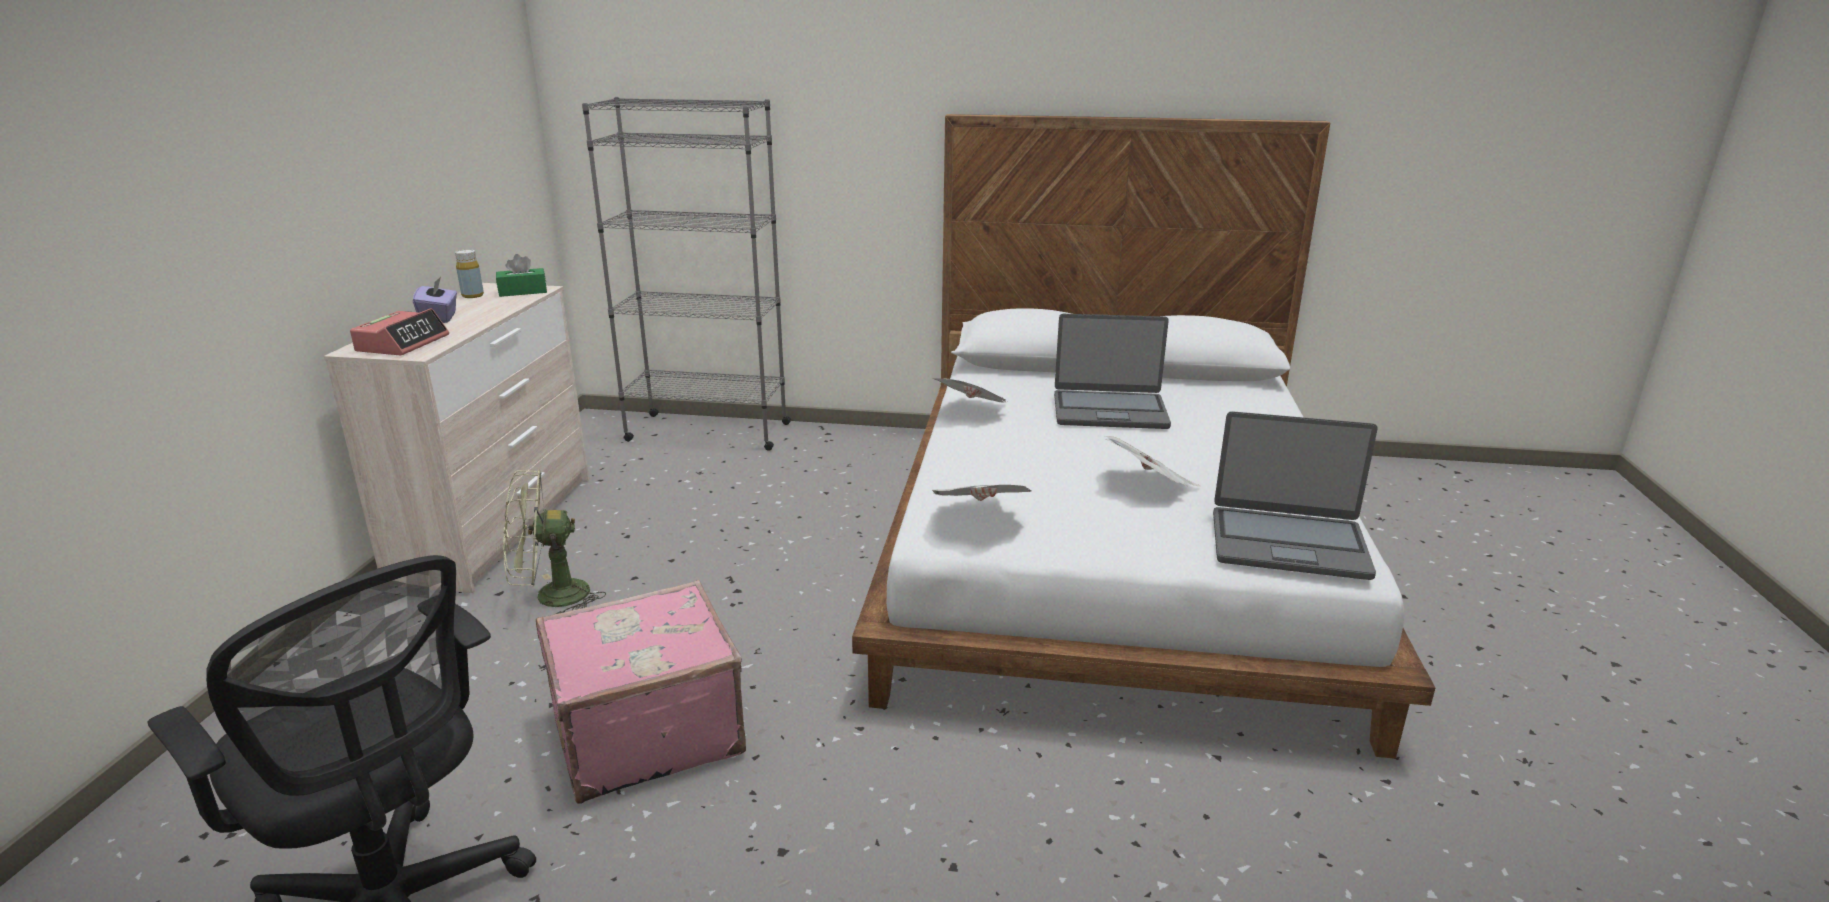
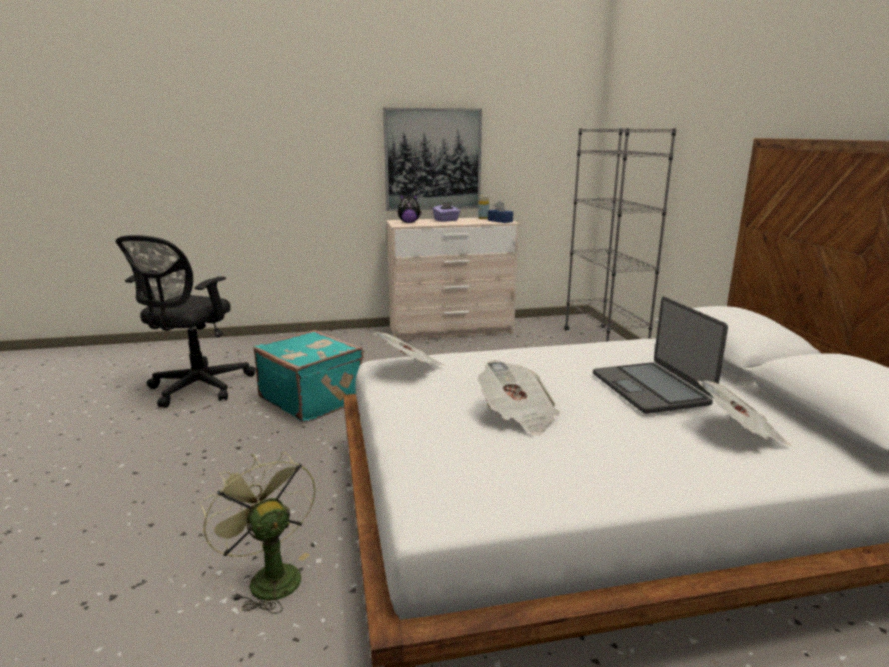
camera: 70 degrees right, 5 degrees down
(354, 198) = (433, 160): none -> picture
(403, 343) = (409, 222): alarm clock -> plush toy
(523, 291) = (500, 221): green tissue box -> blue tissue box
(550, 597) = (403, 355): green fan -> green fan (268, 577)
(645, 732) = (312, 399): pink suitcase -> turquoise suitcase
(972, 411) = (585, 349): newspaper -> newspaper (739, 433)
(1288, 543) = (451, 478): laptop -> none

